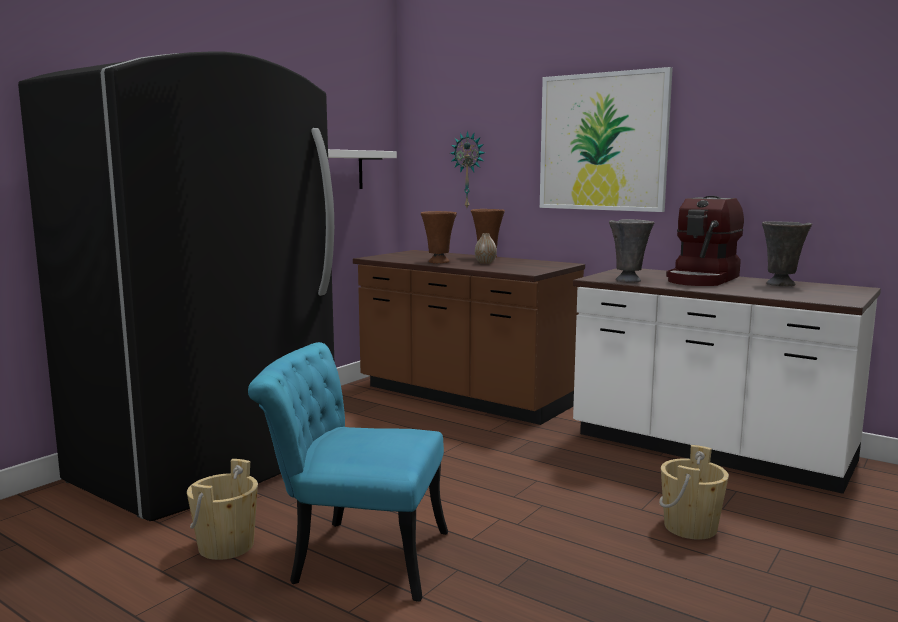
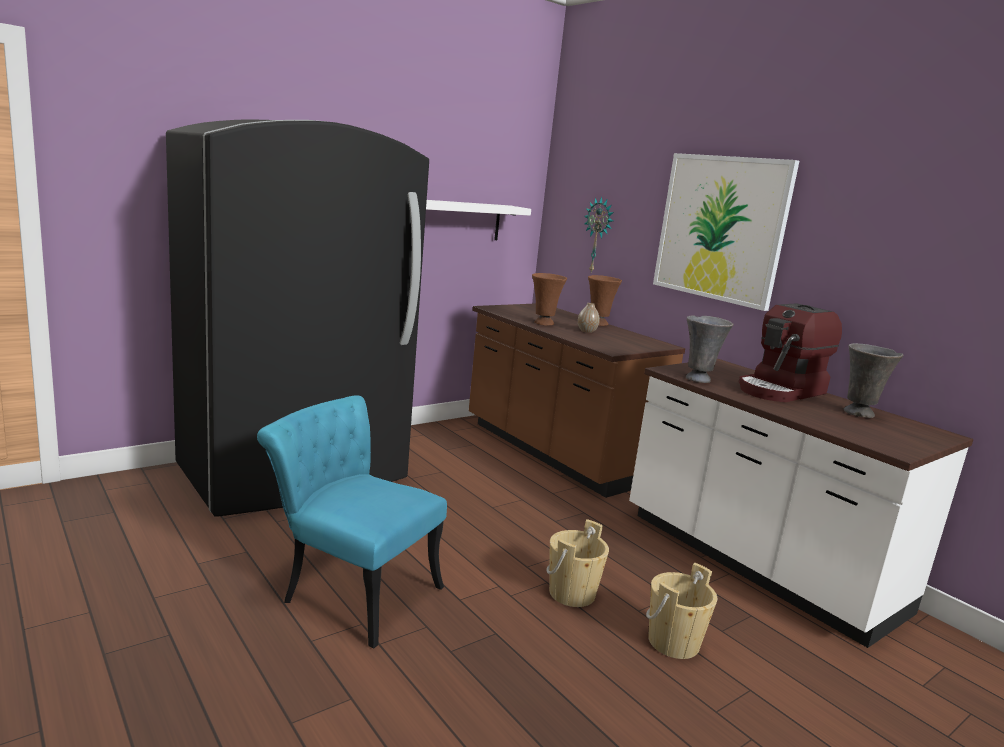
camera: 15 degrees right, 5 degrees up
(226, 546) = (258, 553): beige bucket -> beige bucket (572, 593)

